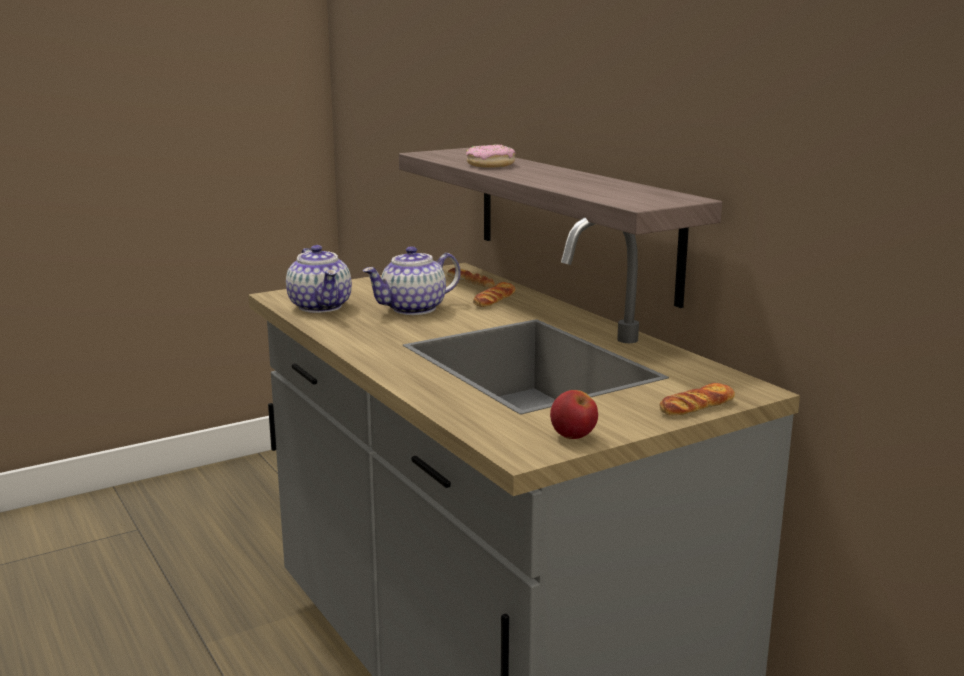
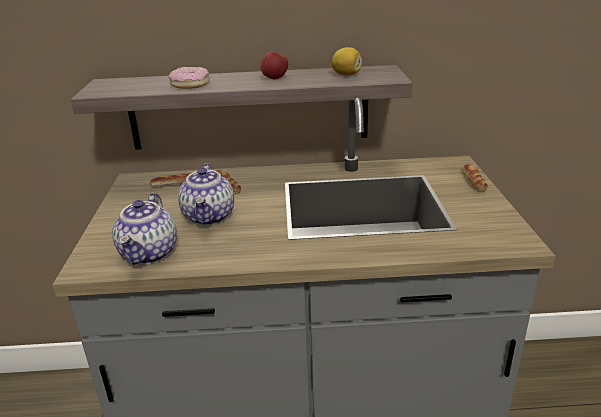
camera: 60 degrees left, 10 degrees up
(321, 306) = (149, 253): teapot -> teapot turned 90 degrees clockwise
(573, 436) = (503, 223): apple -> apple (275, 78)
(623, 191) = (346, 74): none -> lemon

